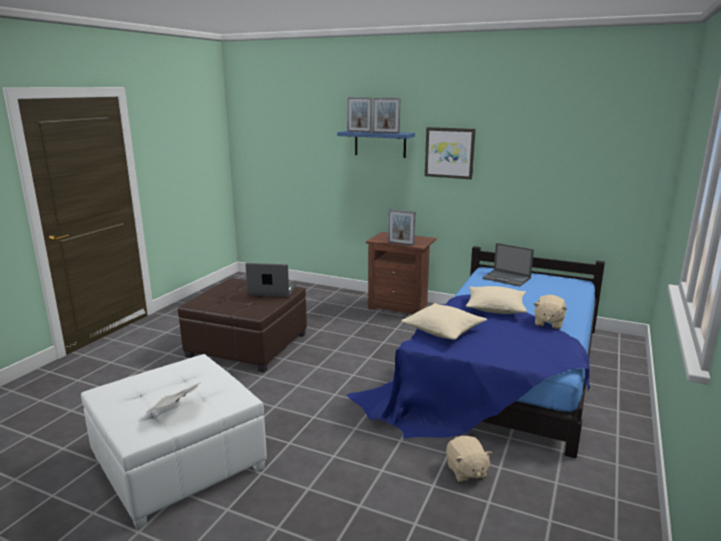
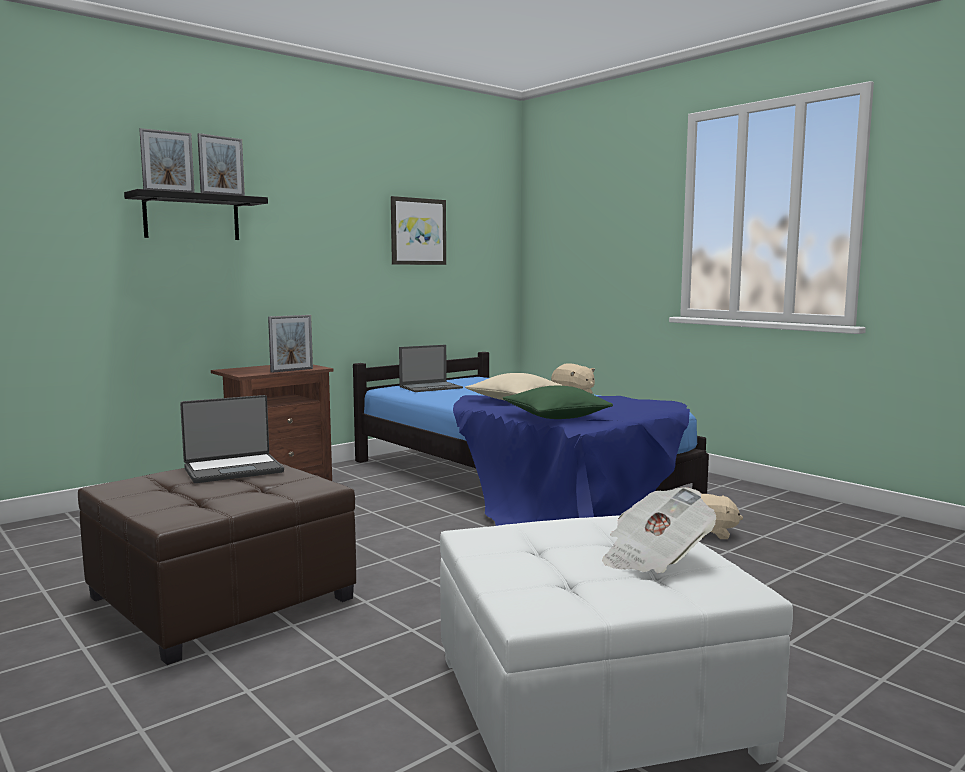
camera: 65 degrees left, 10 degrees down
(272, 291) = (233, 470): laptop -> laptop turned 150 degrees counterclockwise
(380, 144) = (192, 217): blue shelf -> black shelf
(443, 330) = (556, 416): beige pillow -> green pillow
(449, 153) = (304, 231): picture -> picture (418, 231)

